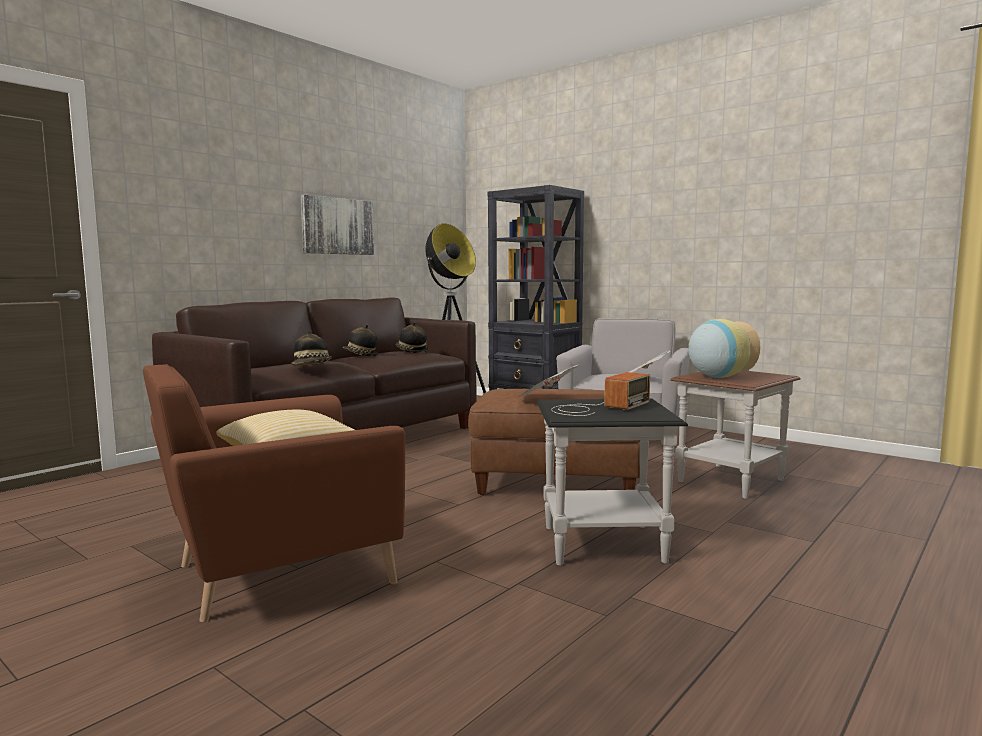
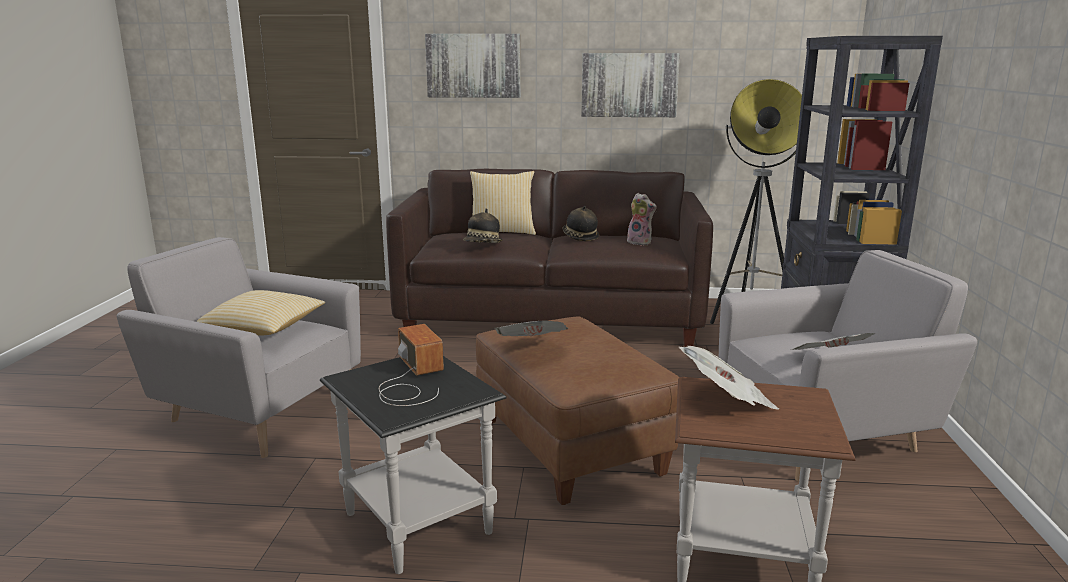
camera: 55 degrees right, 10 degrees up
(201, 198) = (473, 65): none -> picture
(276, 571) = (257, 410): brown armchair -> grey armchair
(283, 363) = (502, 232): none -> pillow
(411, 351) = (640, 242): hat -> plush toy
(597, 408) = (410, 380): radio -> radio turned 120 degrees counterclockwise
(718, 377) = (727, 401): vase -> newspaper

